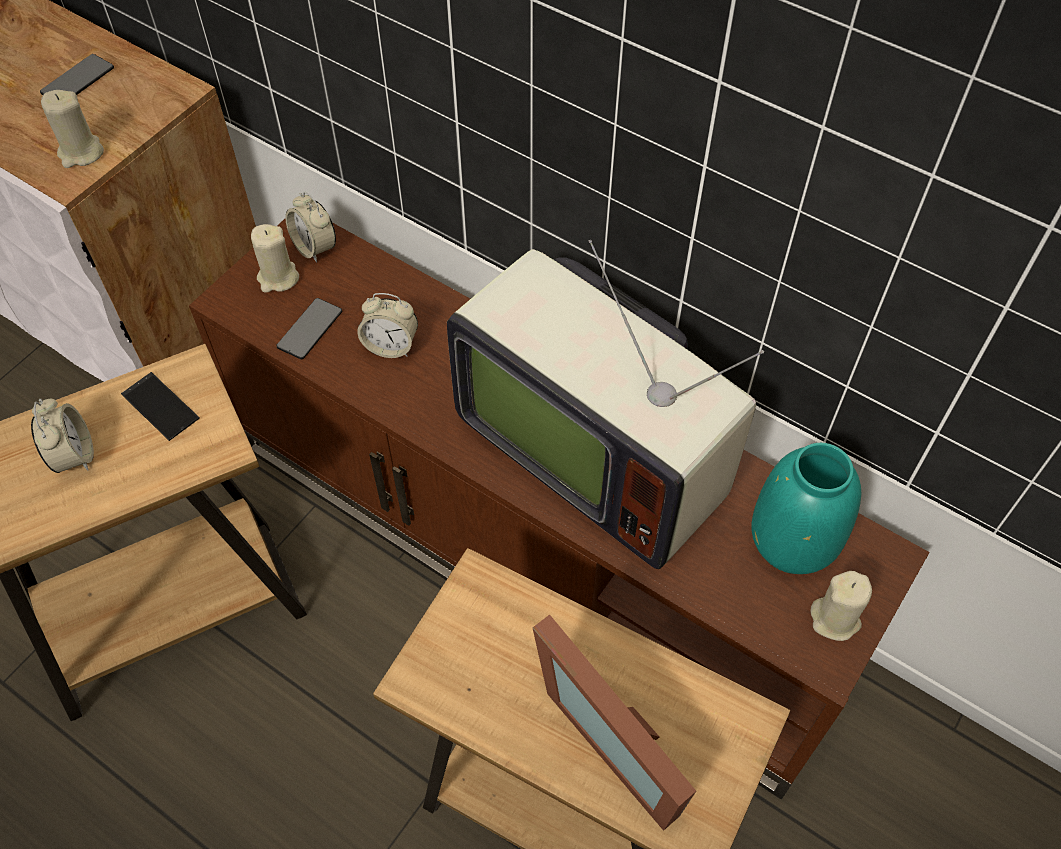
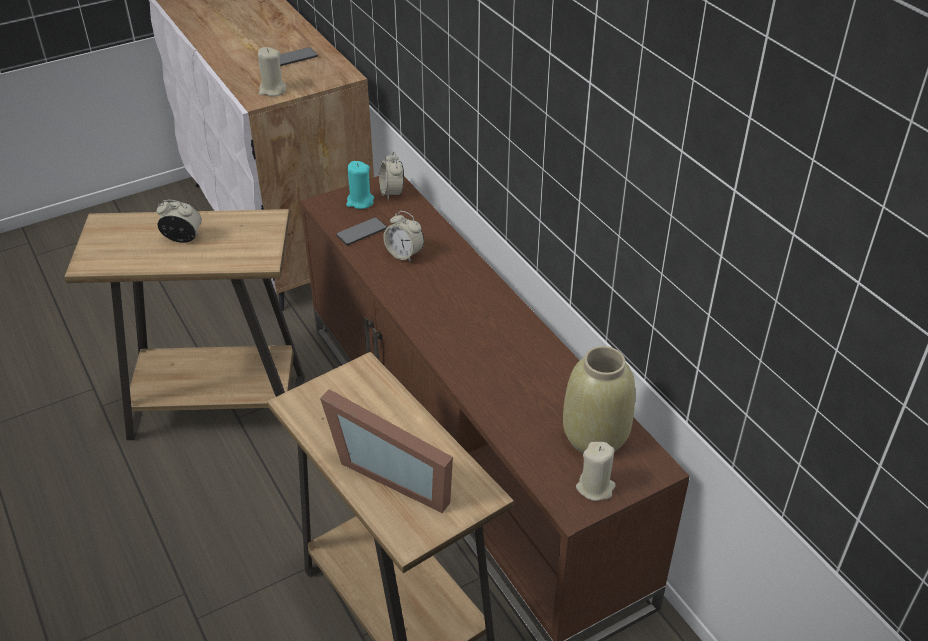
camera: 25 degrees right, 15 degrees down
(74, 455) = (183, 238): alarm clock -> alarm clock turned 90 degrees counterclockwise
(160, 406) = (244, 230): phone -> none
(278, 278) = (360, 202): beige candle -> turquoise candle
(595, 449) = (496, 345): television -> none
(619, 734) = (396, 471): picture frame -> picture frame turned 45 degrees counterclockwise
(794, 542) = (595, 437): turquoise vase -> beige vase

